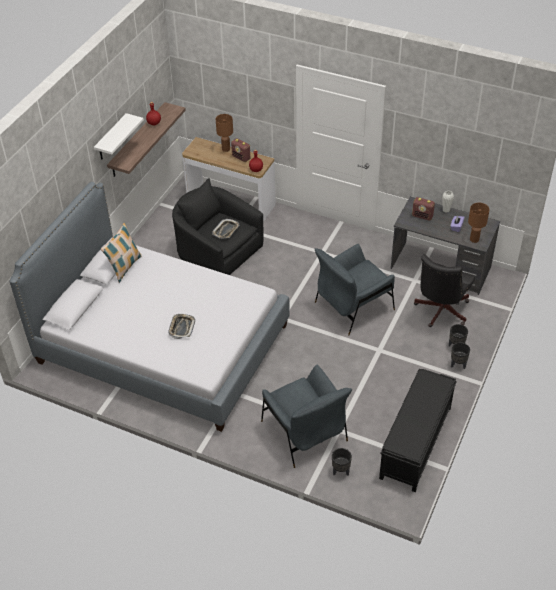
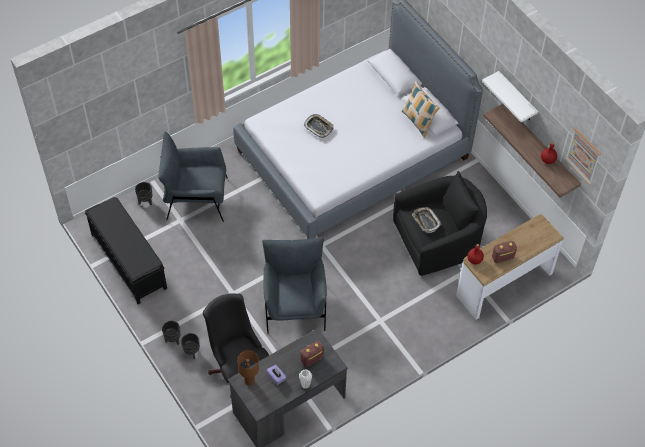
camera: 120 degrees right, 10 degrees up
(157, 77) = (583, 155): none -> picture
(226, 149) = (525, 252): brown table lamp -> none

